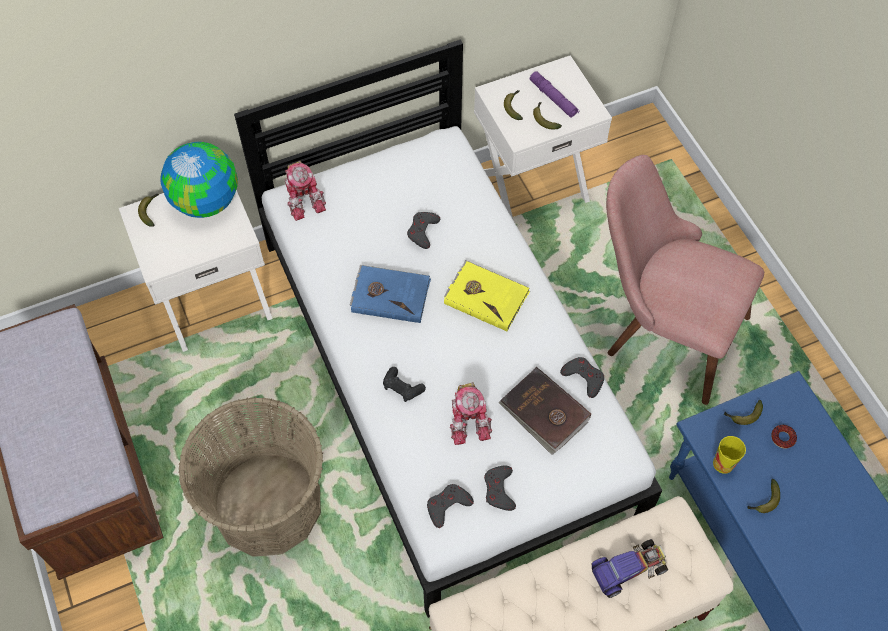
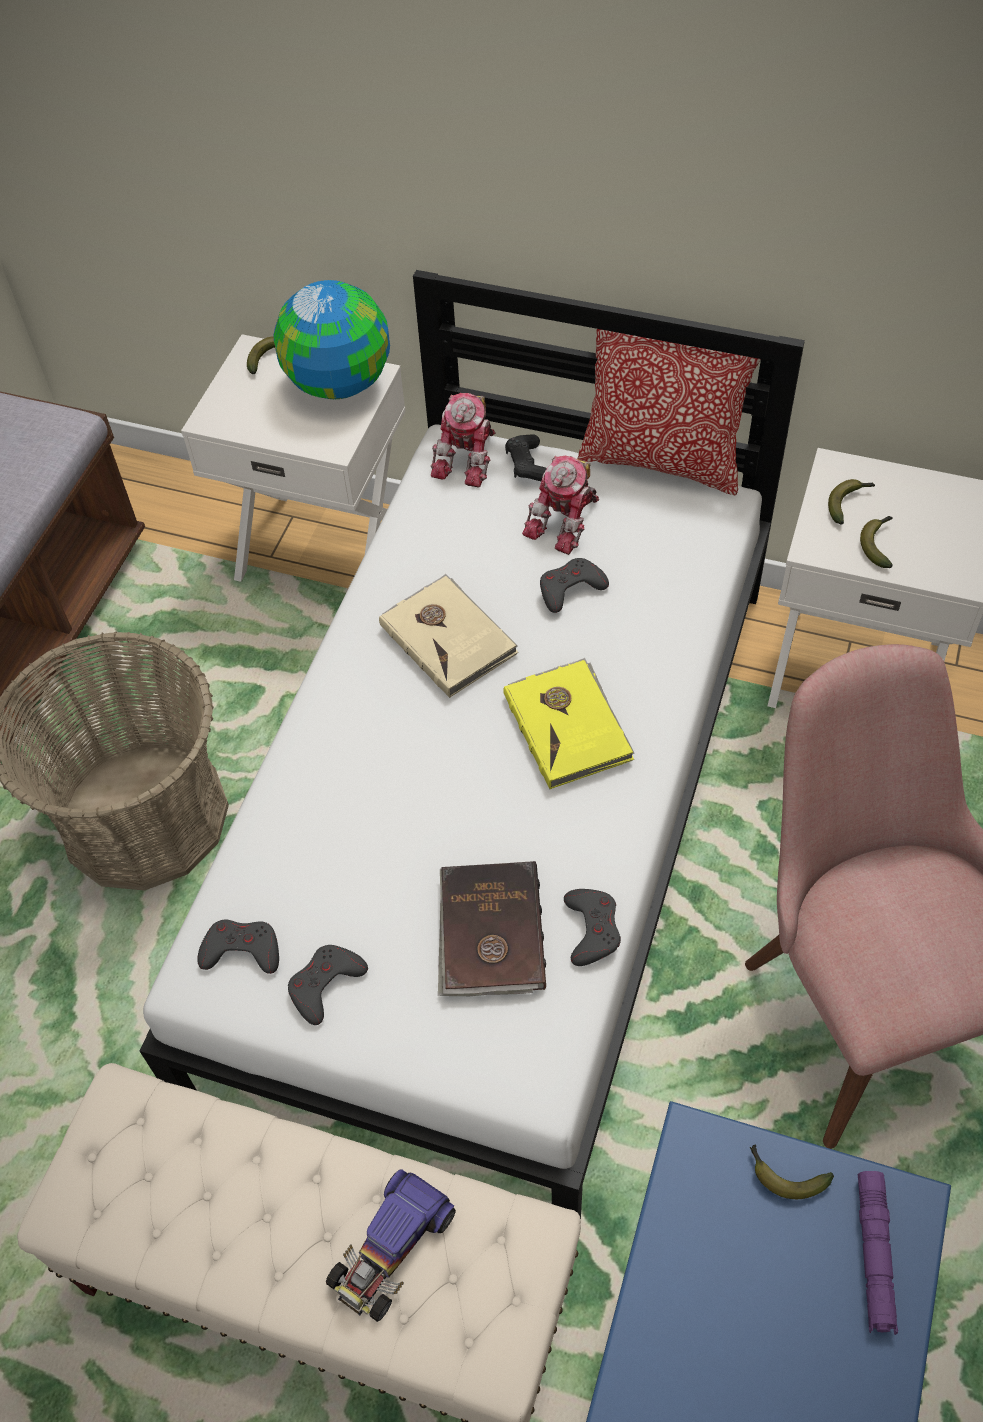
camera: 45 degrees right, 5 degrees down
(390, 295) = (449, 638): blue book -> beige book
(400, 139) = (662, 461): none -> pillow
(402, 387) = (345, 761): black game controller -> black game controller (528, 465)
(469, 418) = (385, 863): toy robot -> toy robot (566, 521)
(553, 98) = (920, 526): purple flashlight -> purple flashlight (874, 1254)
(629, 569) = (391, 1248): toy car -> toy car turned 105 degrees clockwise
(723, 464) = (678, 1219): cup -> none
(763, 501) = (686, 1331): banana -> none
(783, 438) = (816, 1264): donut -> none

